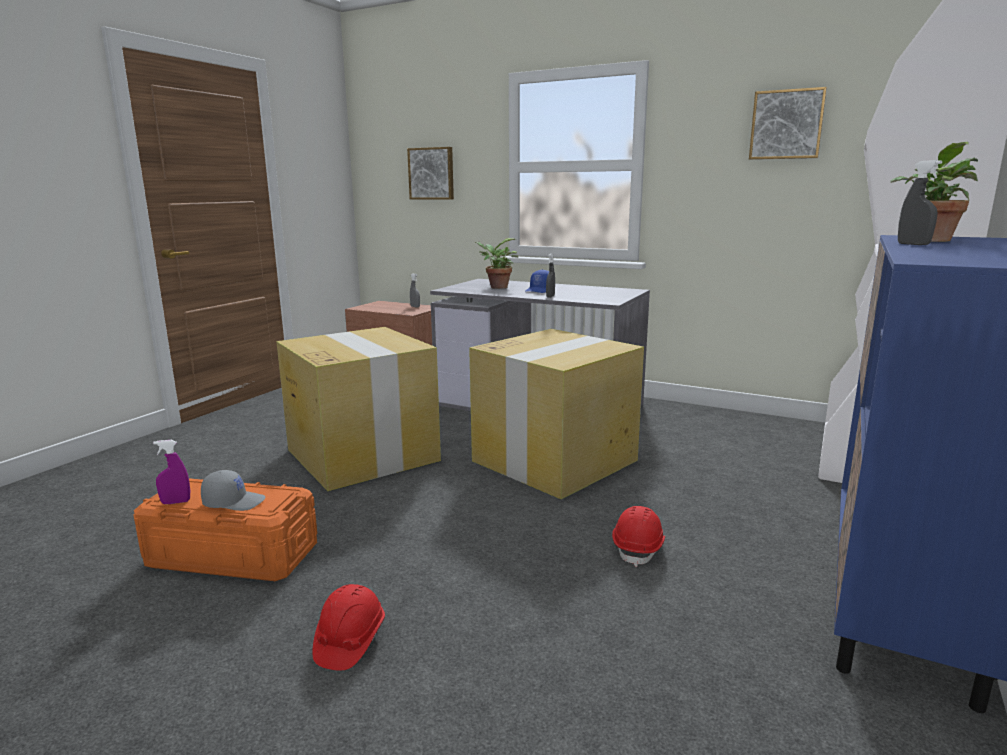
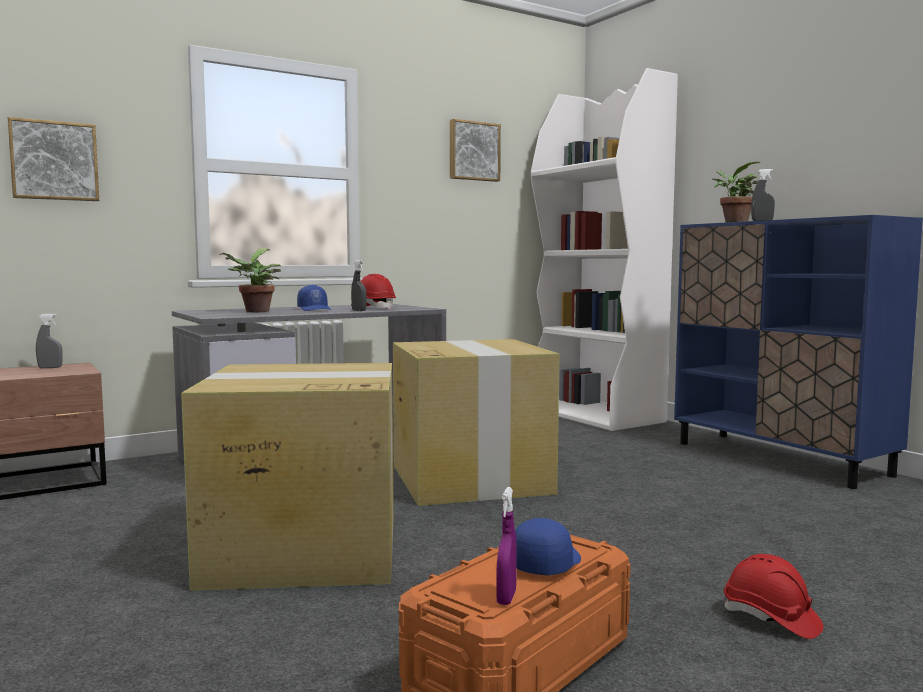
camera: 60 degrees left, 10 degrees down
(234, 502) = (545, 563): grey cap -> blue cap
(638, 548) = (672, 492): red hard hat -> red hard hat (373, 308)

